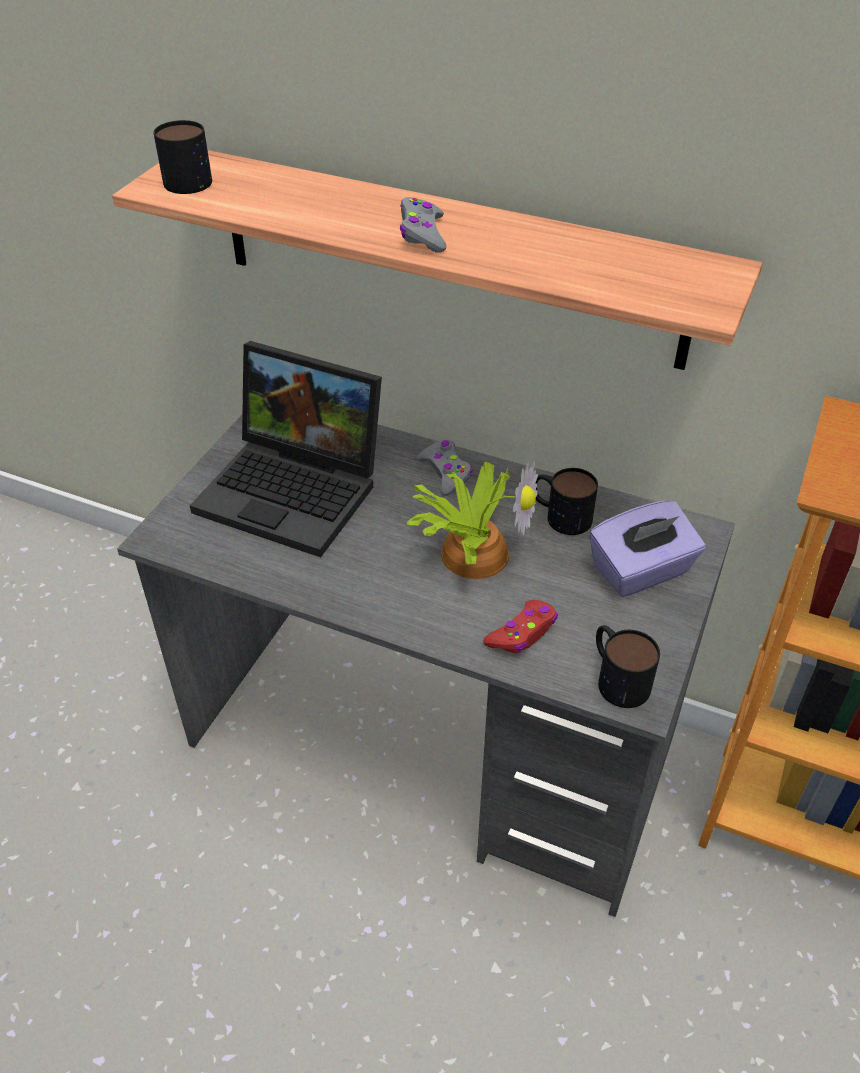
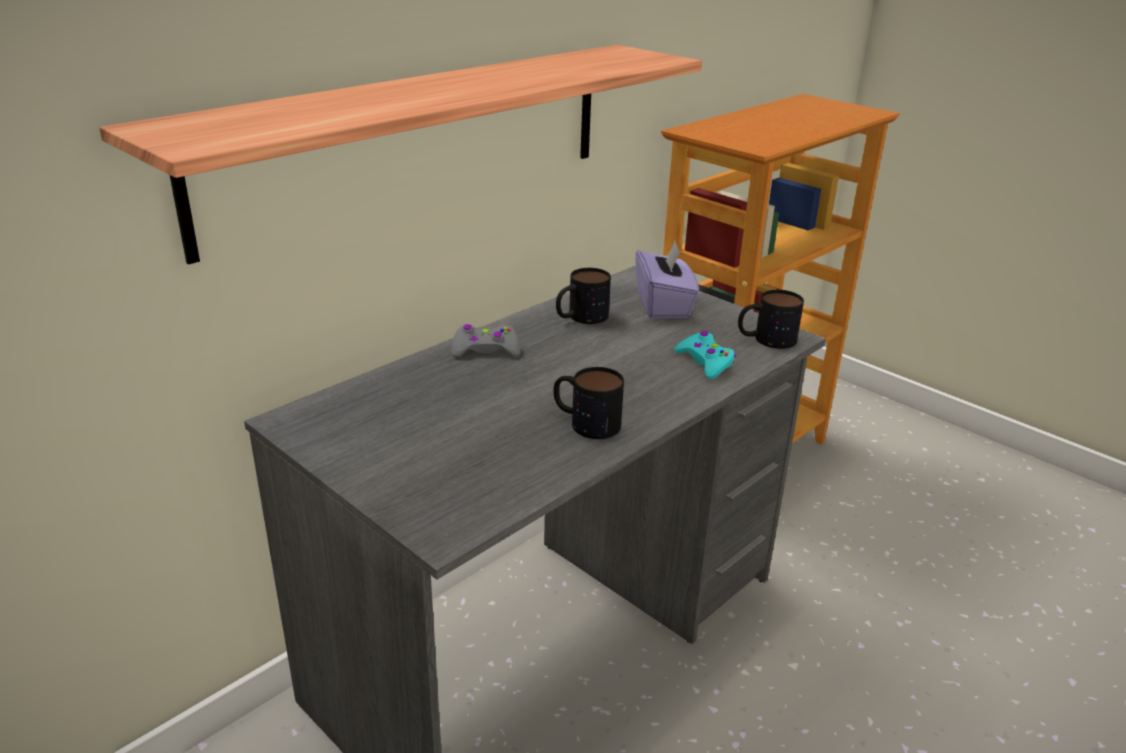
camera: 70 degrees left, 15 degrees down
(191, 177) = (202, 130): mug -> mug (585, 422)
(296, 490) = (440, 429): laptop -> none
(422, 234) = (471, 87): grey game controller -> none
(472, 551) = (597, 361): potted plant -> none
(522, 633) = (705, 362): red game controller -> turquoise game controller

